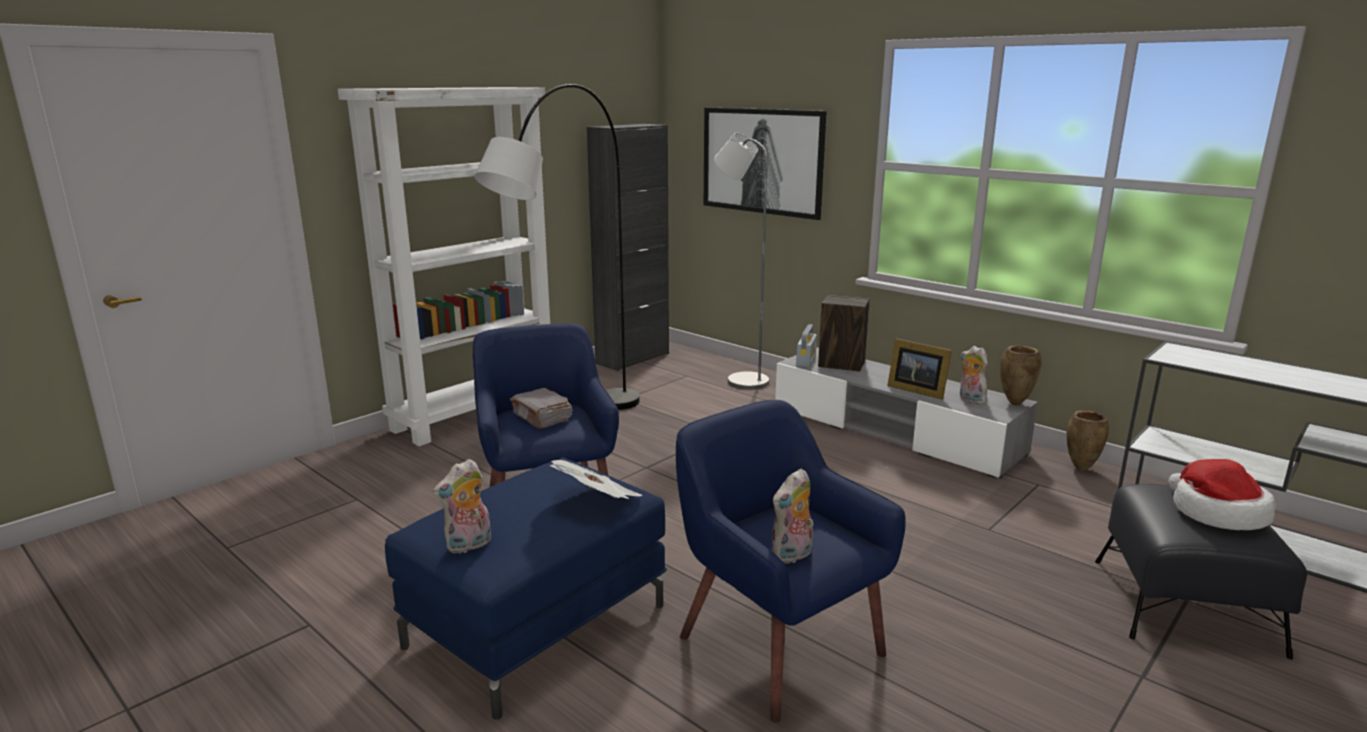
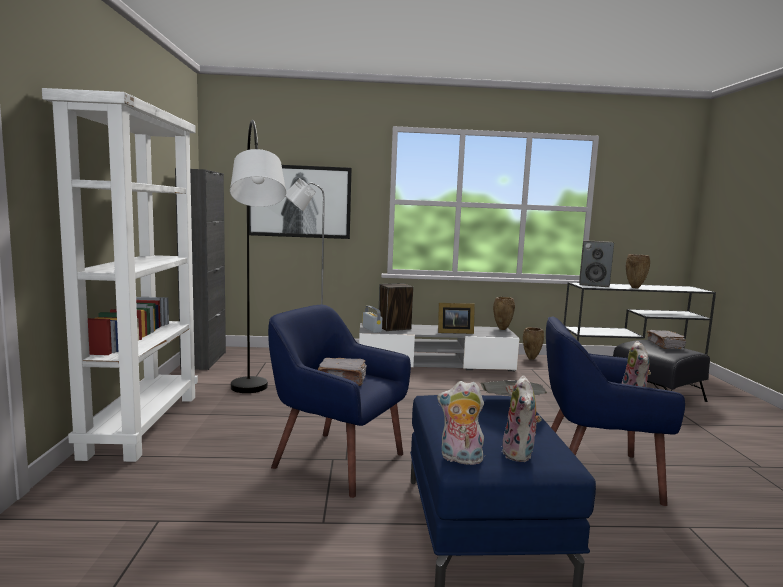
camera: 45 degrees left, 10 degrees down
(969, 400) = (483, 331): plush toy -> plush toy (460, 459)
(1201, 357) = (594, 285): none -> speaker
(1216, 513) = (665, 345): hat -> grey book
(1287, 381) = (635, 288): none -> brown vase

